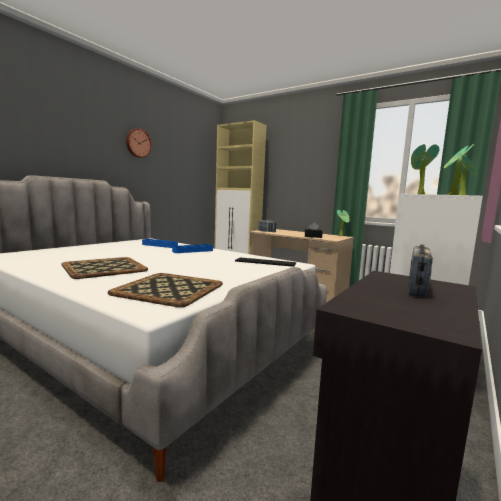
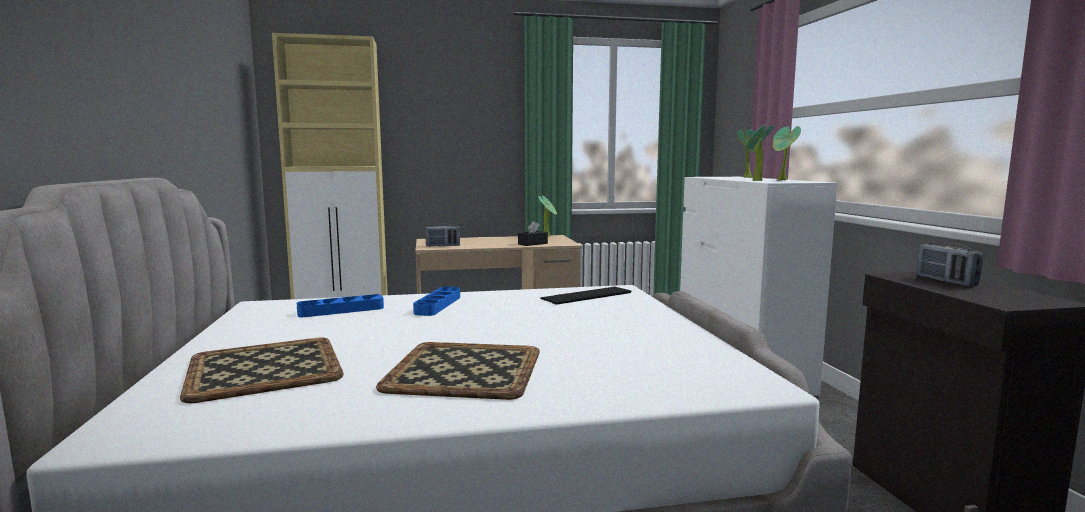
camera: 45 degrees left, 0 degrees up
(138, 143) = (170, 75): wall clock -> none
(170, 289) = (665, 360): tray -> tray (266, 368)

